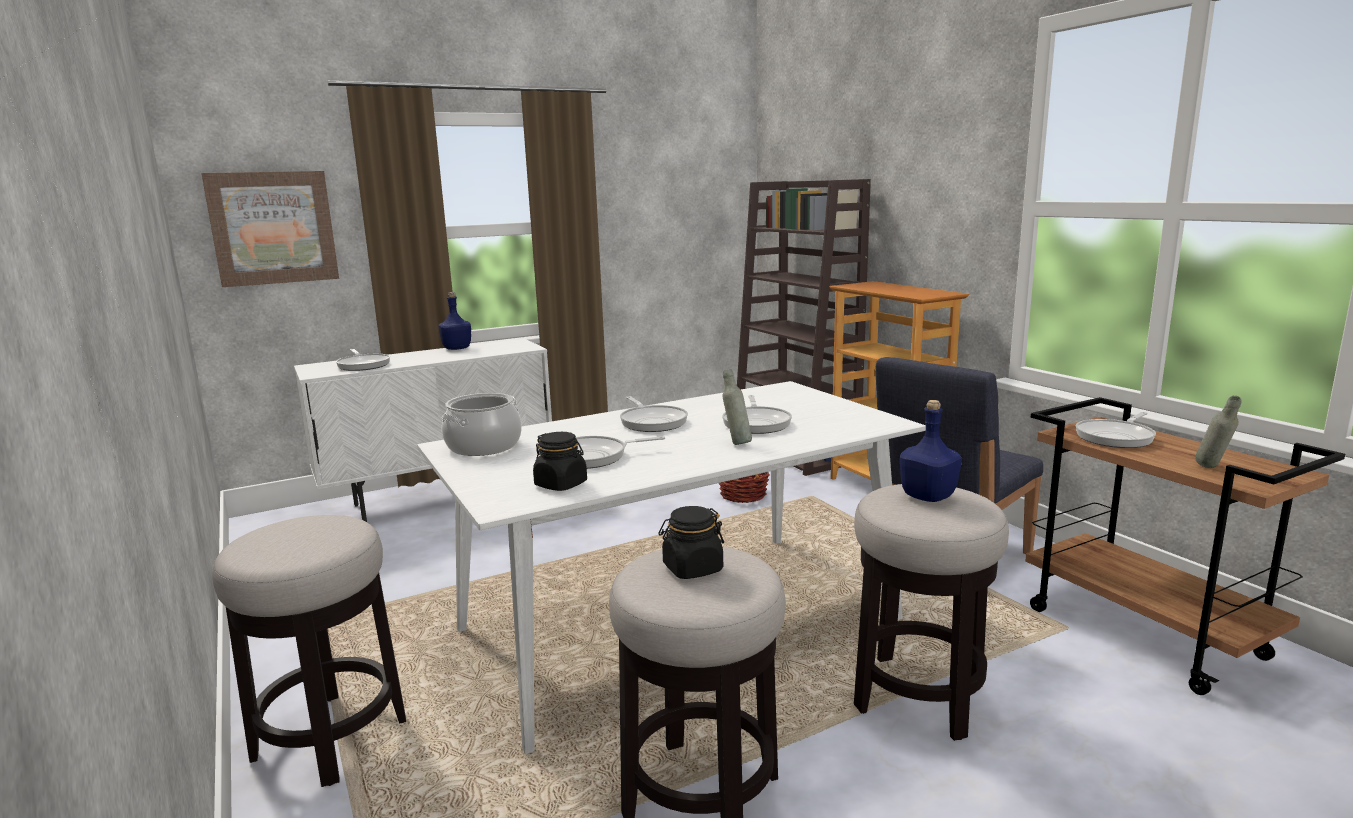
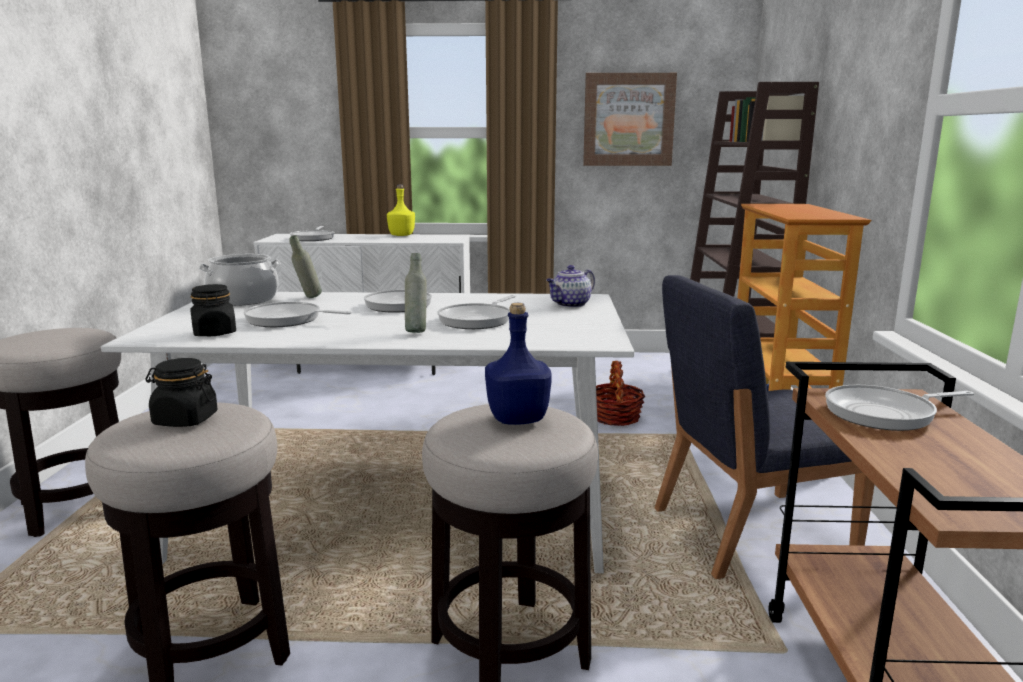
camera: 30 degrees right, 0 degrees up
(273, 228) = (277, 121): picture -> picture (628, 120)
(457, 348) = (401, 235): blue bottle -> yellow bottle
(789, 396) = (570, 305): none -> teapot
(1212, 469) = (939, 477): grey bottle -> grey bottle (307, 298)

